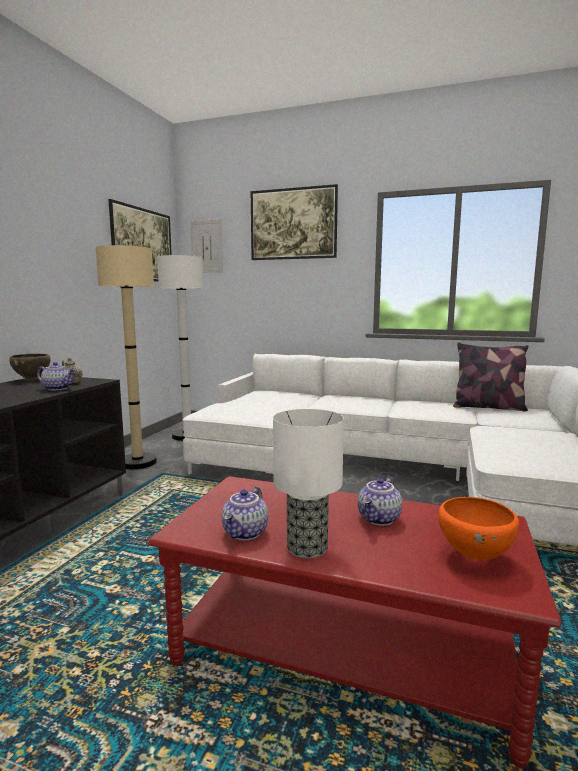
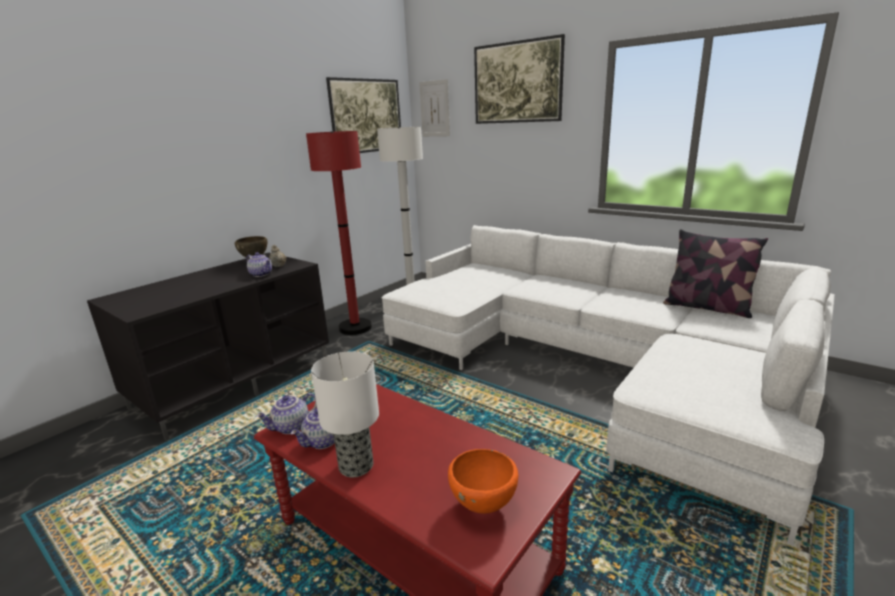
camera: 20 degrees right, 10 degrees up
(138, 462) = (355, 327): beige floor lamp -> red floor lamp
(380, 519) = (440, 447): teapot -> teapot (291, 427)

